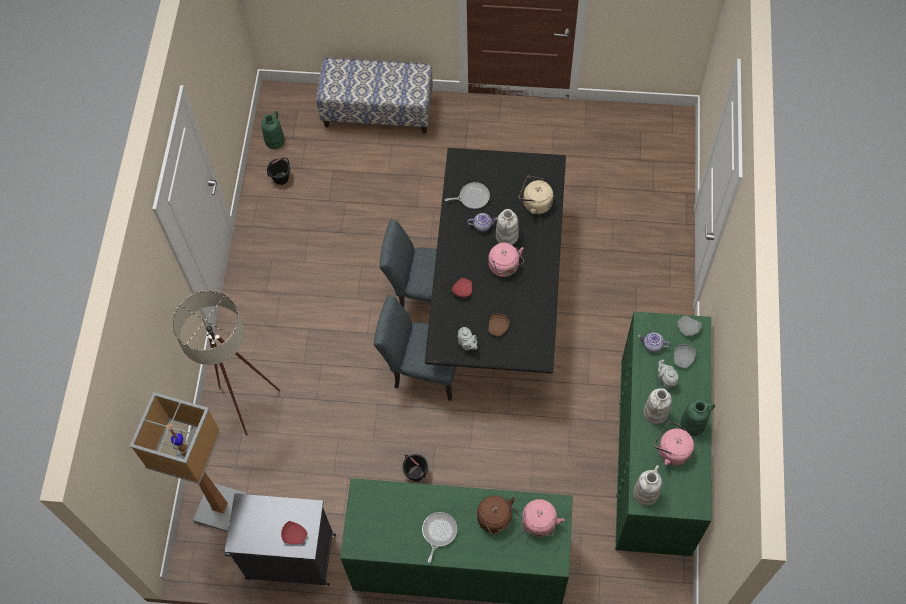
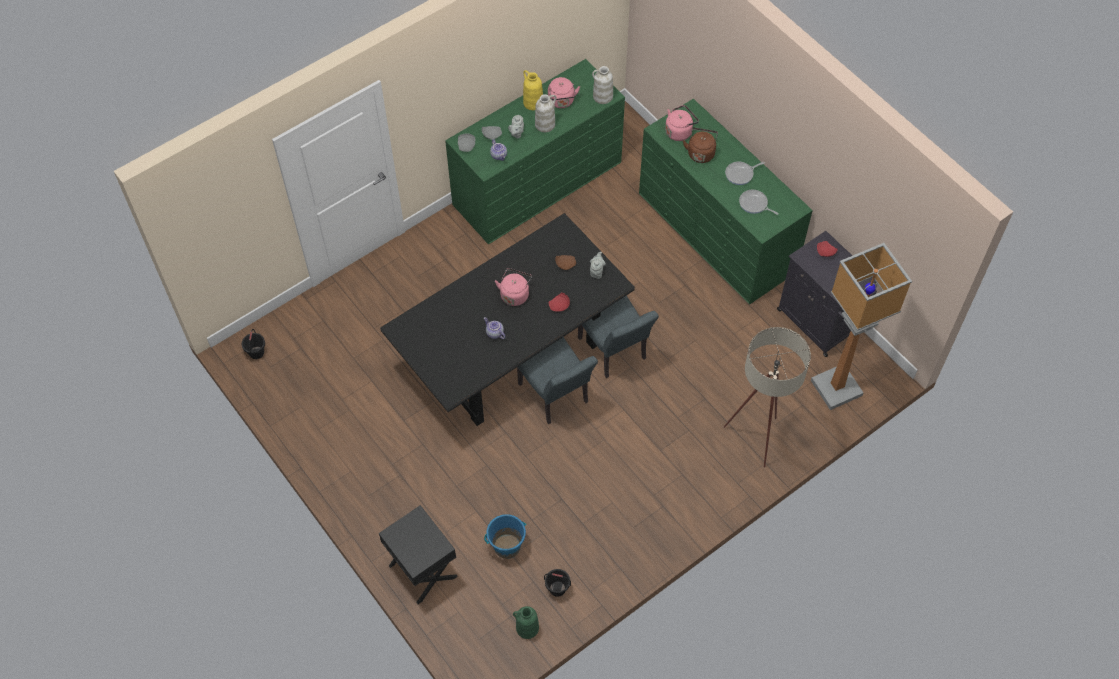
camera: 135 degrees left, 5 degrees down
(342, 172) = (507, 546): none -> blue bucket
(378, 111) = (422, 571): bench -> black nightstand
(416, 473) = (689, 298): black bucket -> black bucket (256, 352)
(472, 197) = (476, 358): frying pan -> frying pan (754, 204)
(507, 236) = (488, 311): white vase -> none
(535, 203) = (442, 315): beige kettle -> none
(693, 424) = (532, 103): green vase -> yellow vase

